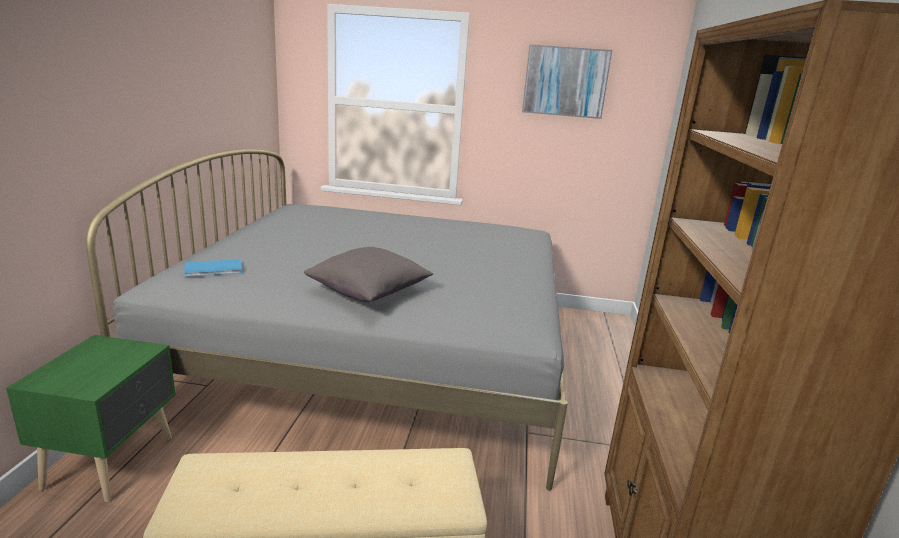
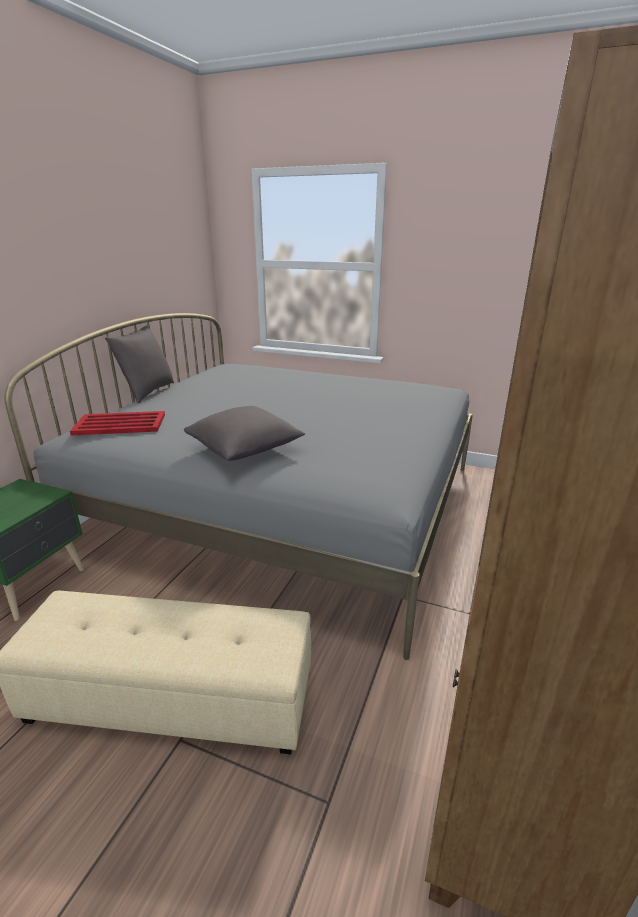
camera: 15 degrees right, 5 degrees up
(215, 269) = (121, 424): blue book -> red tray
(221, 235) = (147, 392): none -> grey pillow
(565, 81) = (488, 229): picture -> none

